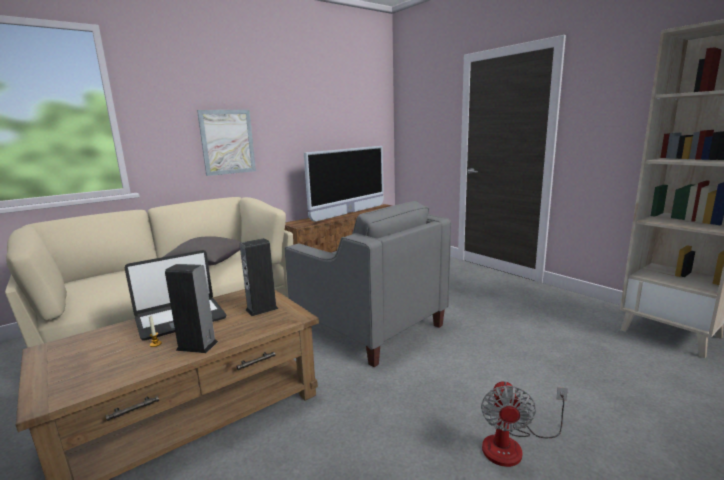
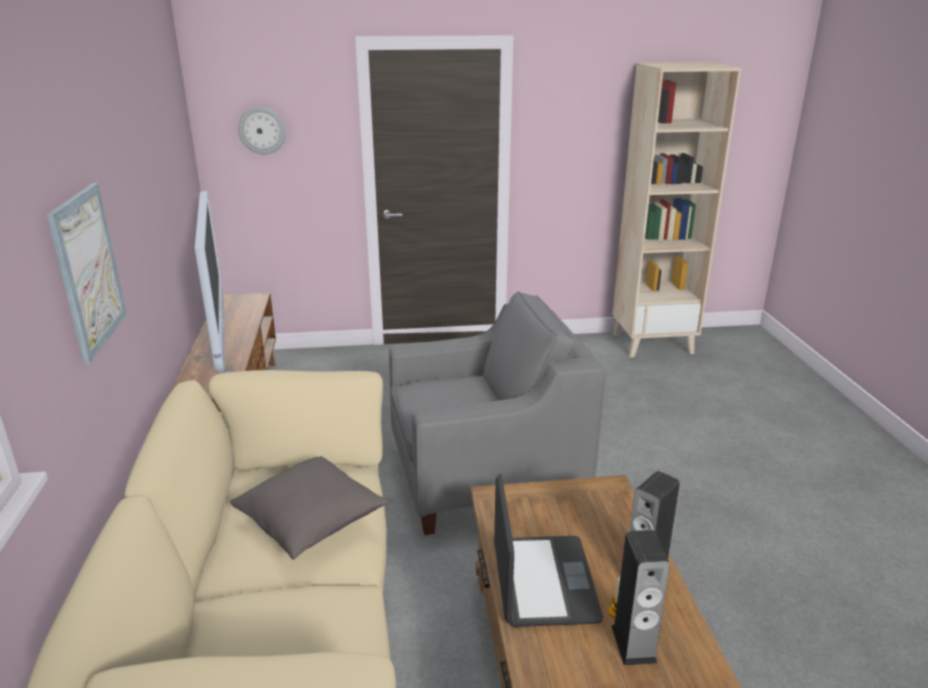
camera: 60 degrees left, 10 degrees up
(262, 309) = (568, 507): speaker -> speaker (633, 644)
(418, 116) = (262, 130): none -> wall clock
(513, 445) = (749, 485): fan -> none

